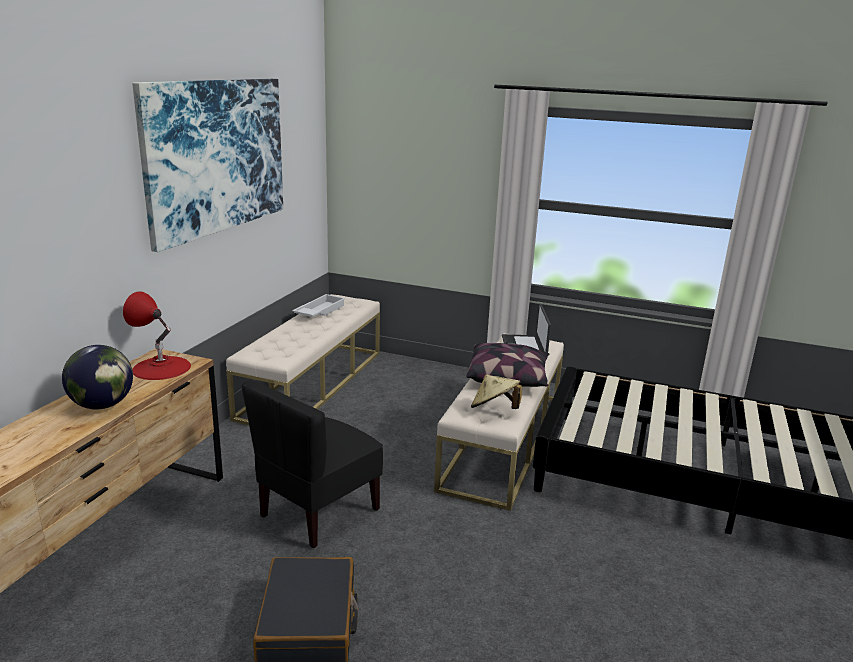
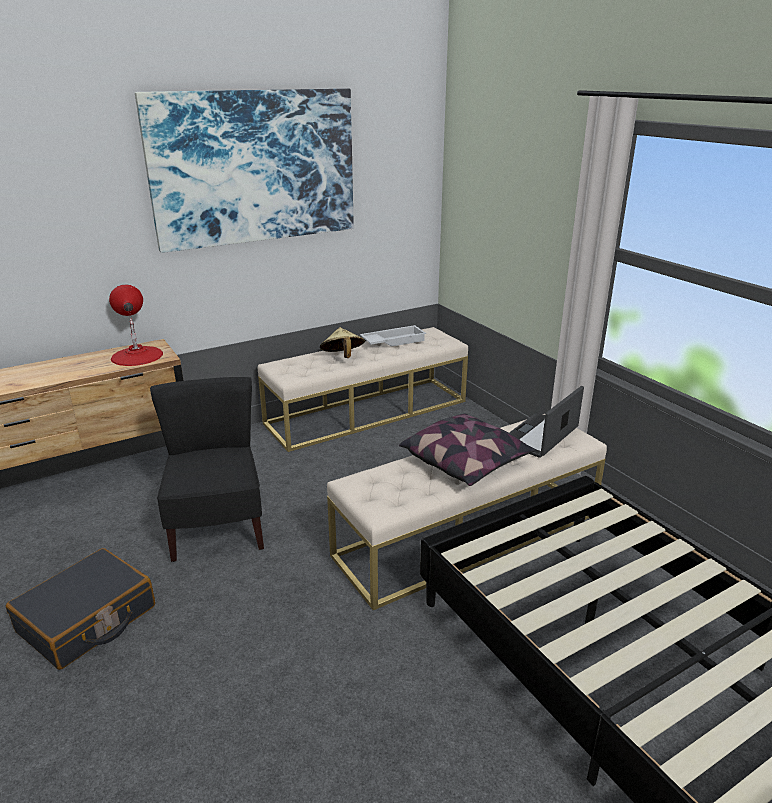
camera: 40 degrees right, 5 degrees up
(102, 405) = (55, 374): globe -> none
(318, 512) = (218, 529): black chair -> black chair turned 90 degrees clockwise
(494, 409) = (394, 491): beige hat -> beige hat (342, 357)

